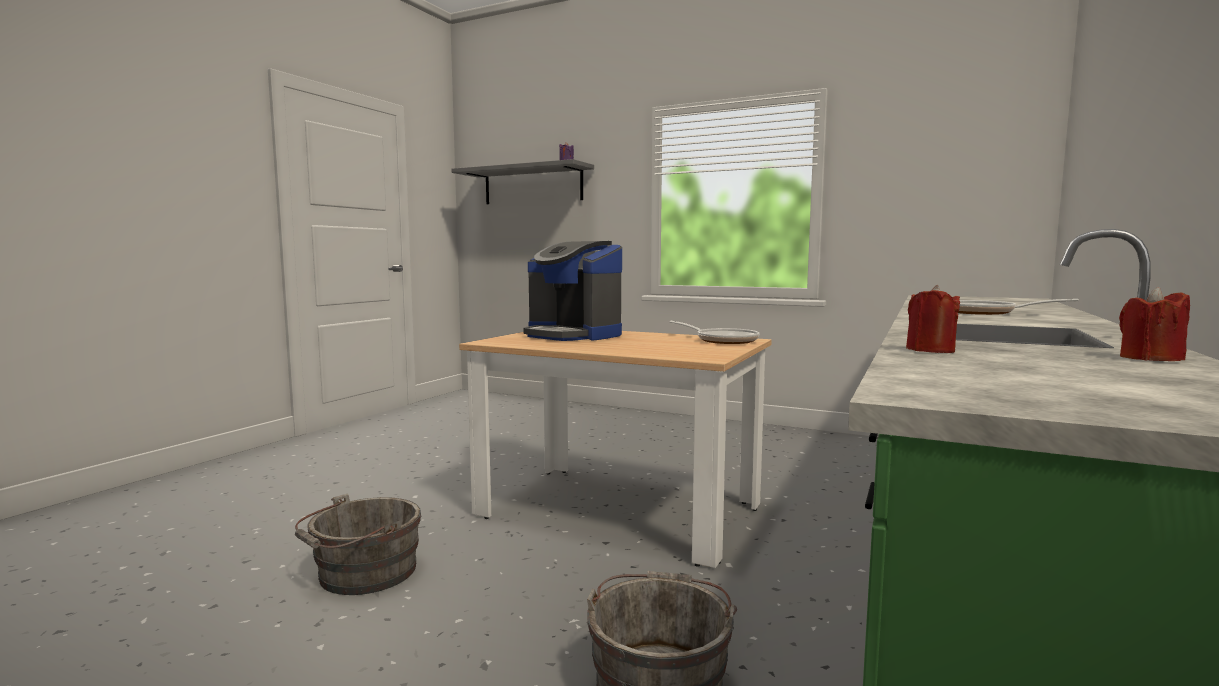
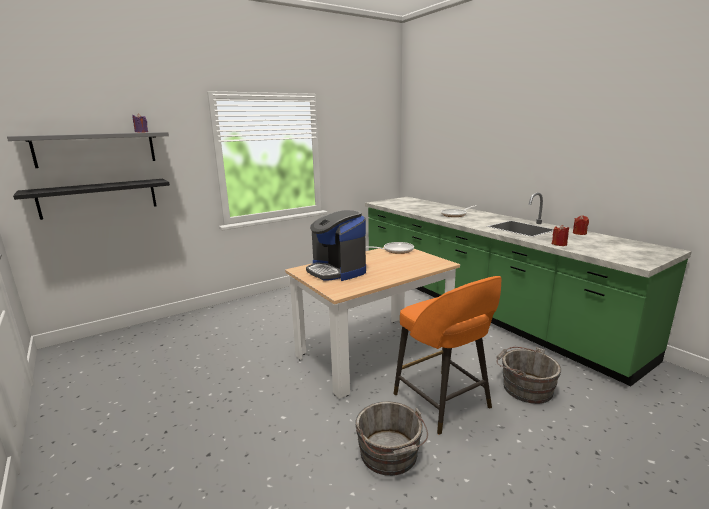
camera: 60 degrees left, 10 degrees up
(523, 592) = (443, 402): none -> orange stool
(527, 240) = (99, 198): none -> black shelf
(573, 335) = (337, 271): coffee machine -> coffee machine turned 75 degrees clockwise

